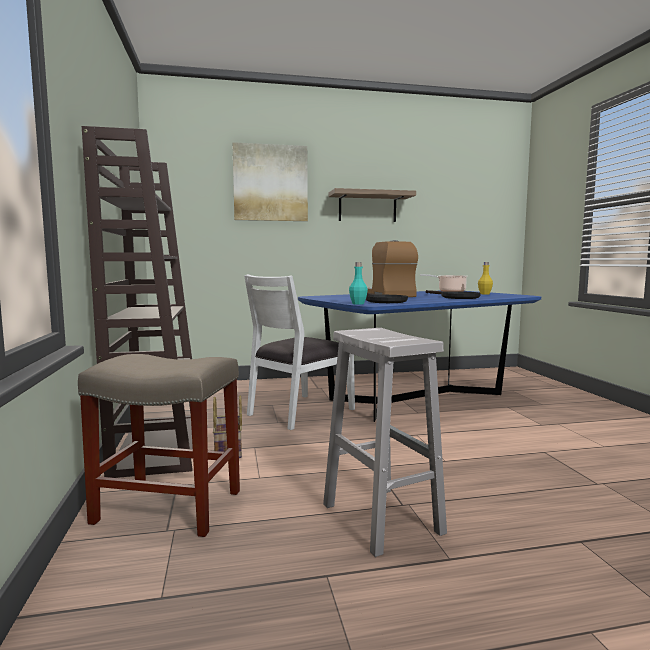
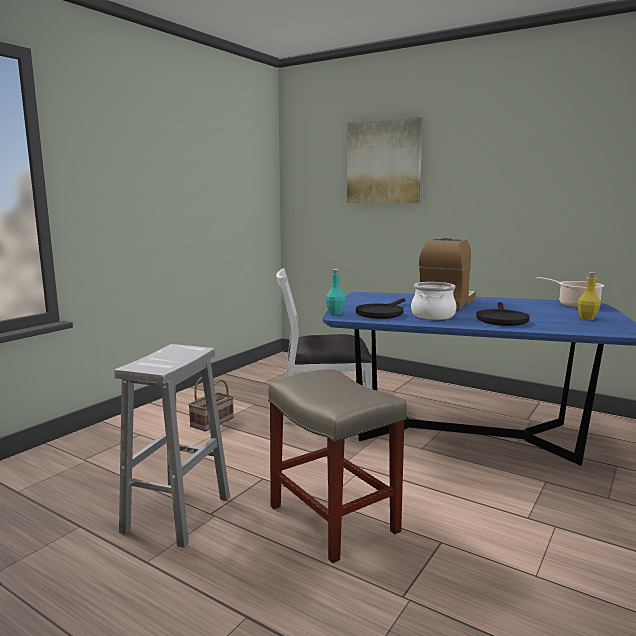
camera: 45 degrees right, 5 degrees up
(158, 445) = (187, 402): brown bookcase -> none
(171, 506) = (111, 446): beige stool -> beige stool (335, 519)
(367, 207) = (493, 185): shelf -> none
(418, 299) = (433, 316): none -> cooking pot

